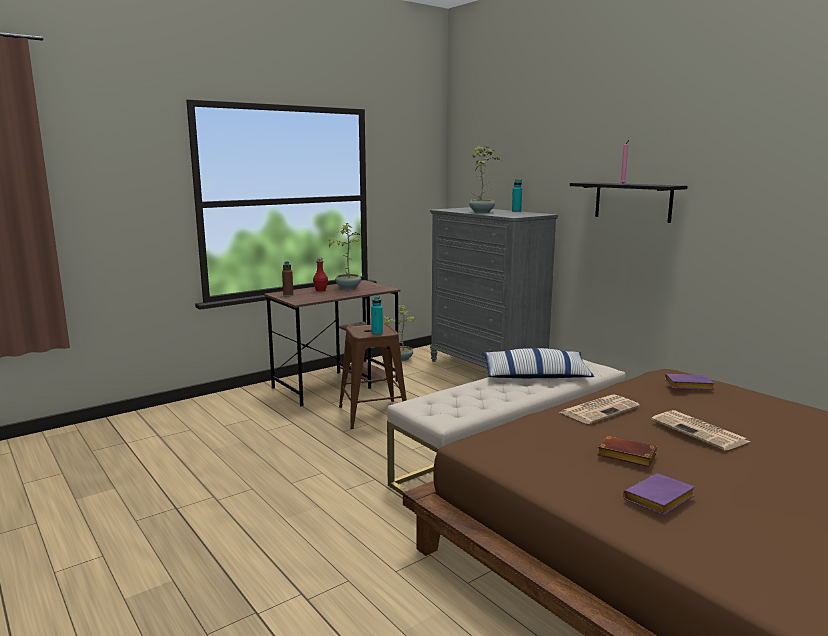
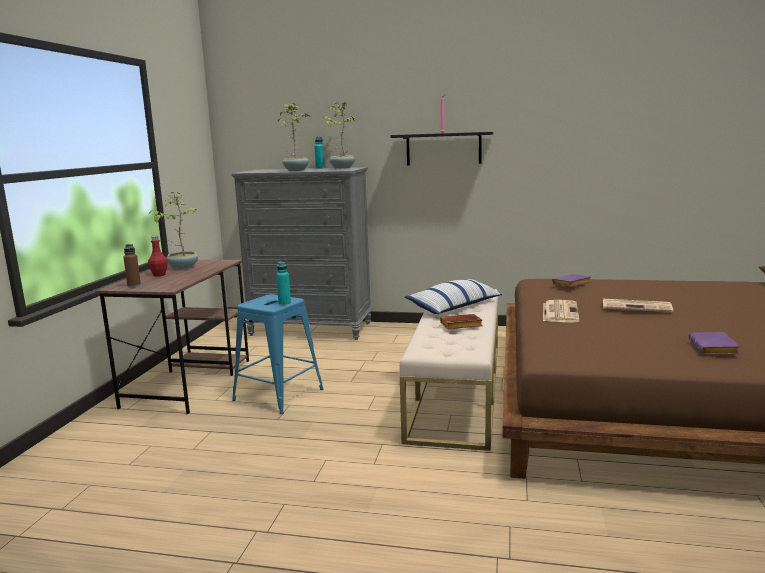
camera: 40 degrees left, 0 degrees up
(373, 414) = (278, 394): brown stool -> blue stool
(401, 358) = (215, 341): potted plant -> potted plant (342, 168)
(624, 456) = (639, 333): brown book -> brown book (460, 326)

